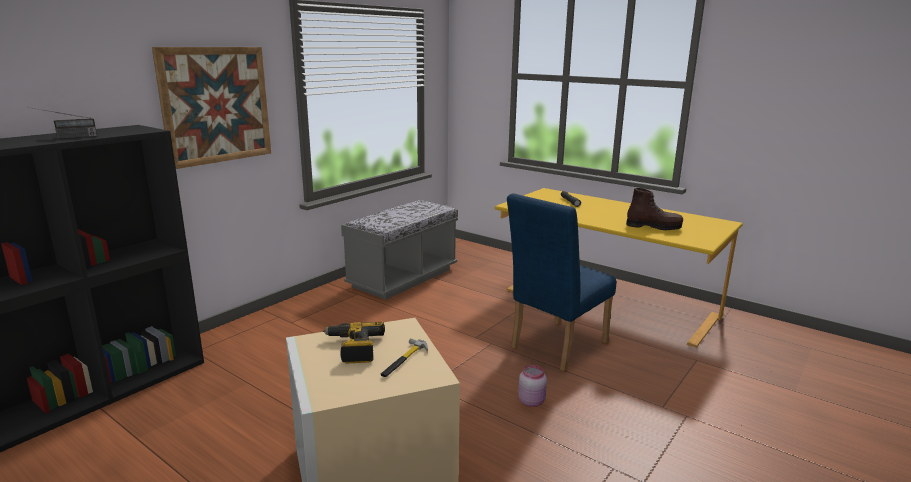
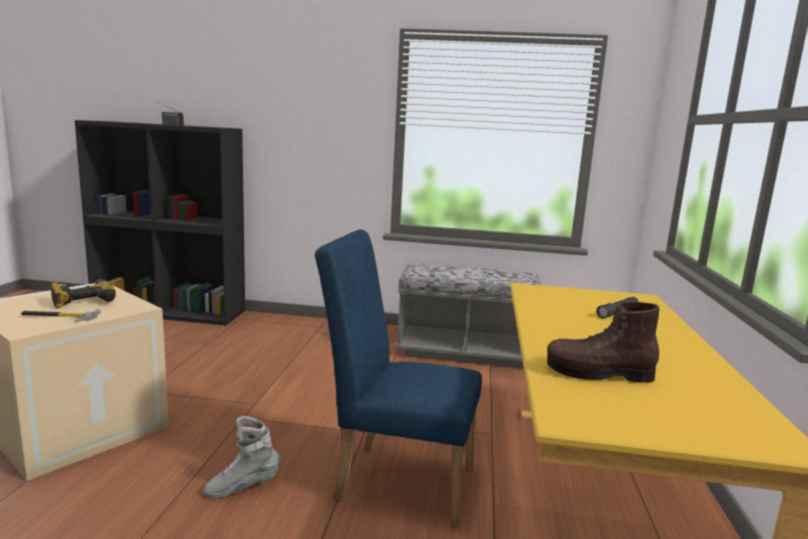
camera: 60 degrees right, 5 degrees down
(216, 105) = (309, 122): picture -> none
(532, 401) = (242, 487): pink jar -> grey boot
(653, 226) = (599, 373): brown boot -> brown boot turned 105 degrees clockwise

